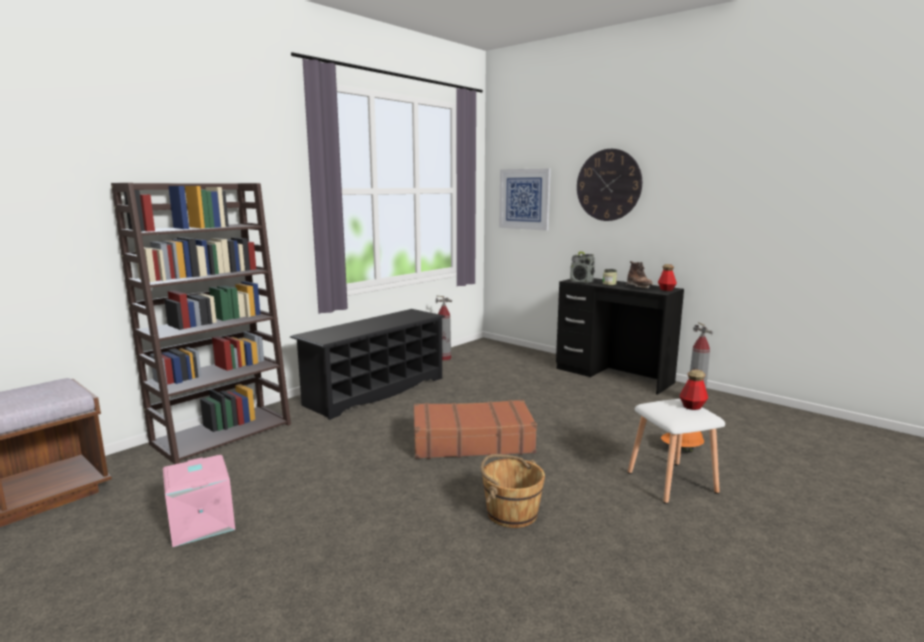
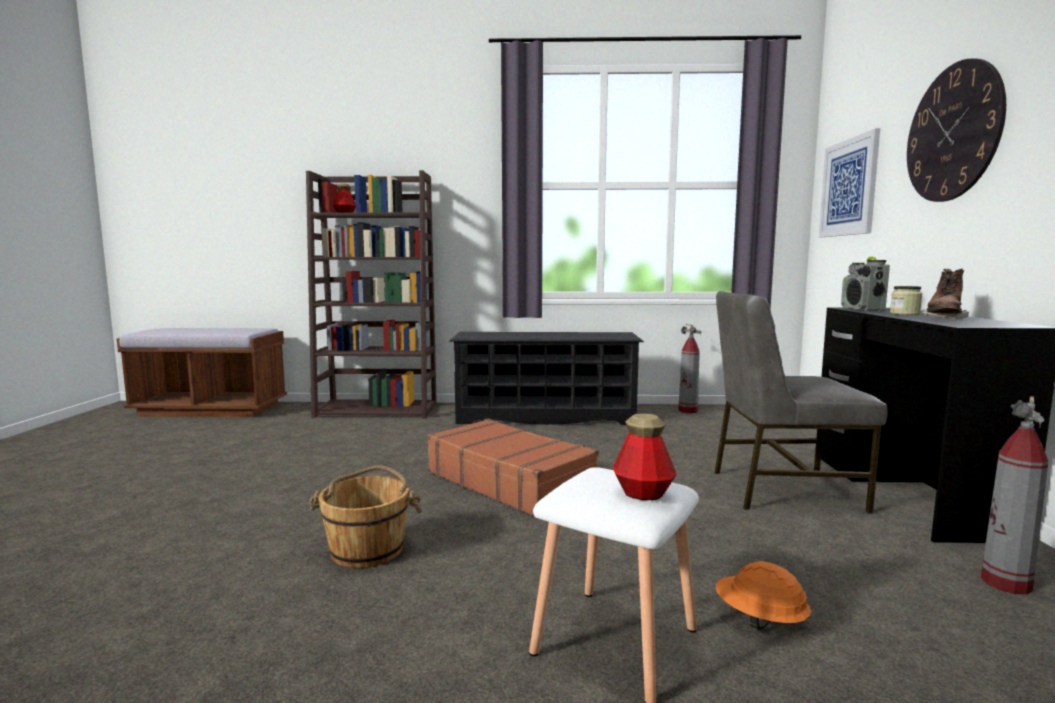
camera: 50 degrees right, 5 degrees down
(200, 523) = (232, 450): pink storage box -> none
(579, 391) = (782, 489): none -> grey chair
(666, 290) = (998, 325): bottle -> bottle (345, 214)

